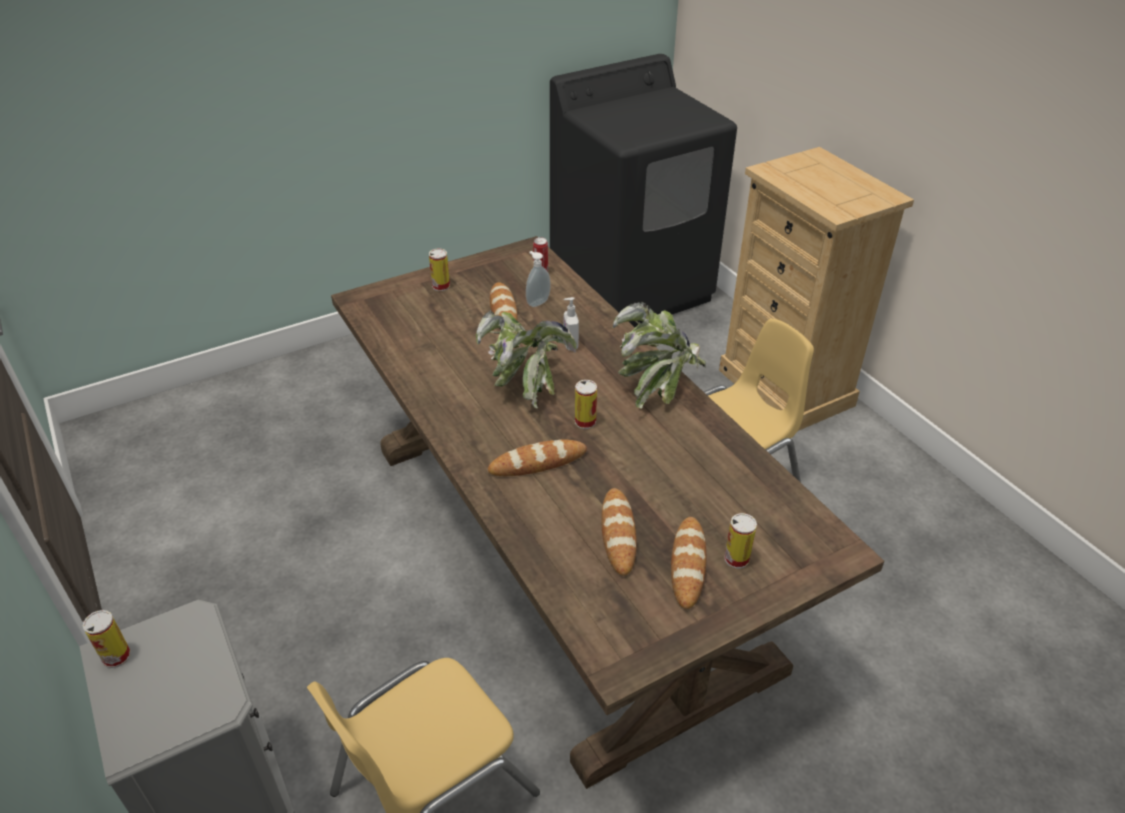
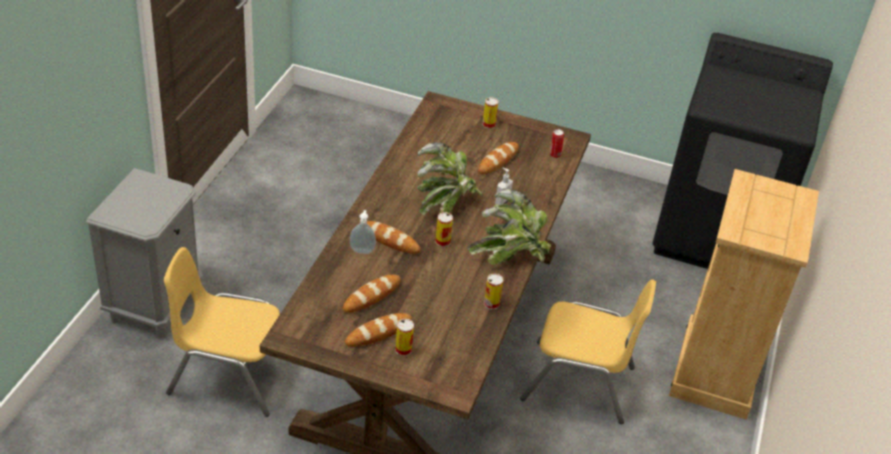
camera: 45 degrees right, 0 degrees up
(116, 656) = (140, 181): can -> can (491, 304)
(537, 302) = (524, 169): soap dispenser -> soap dispenser (362, 250)

